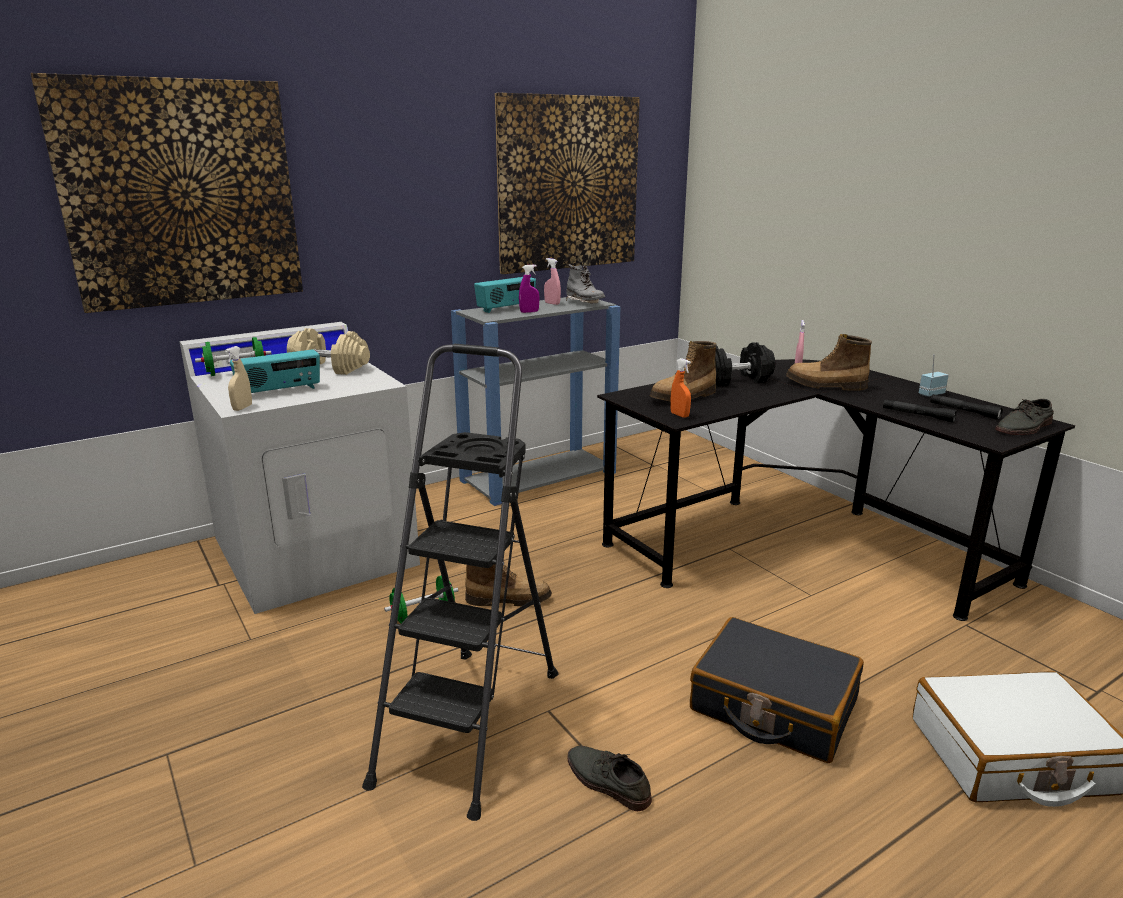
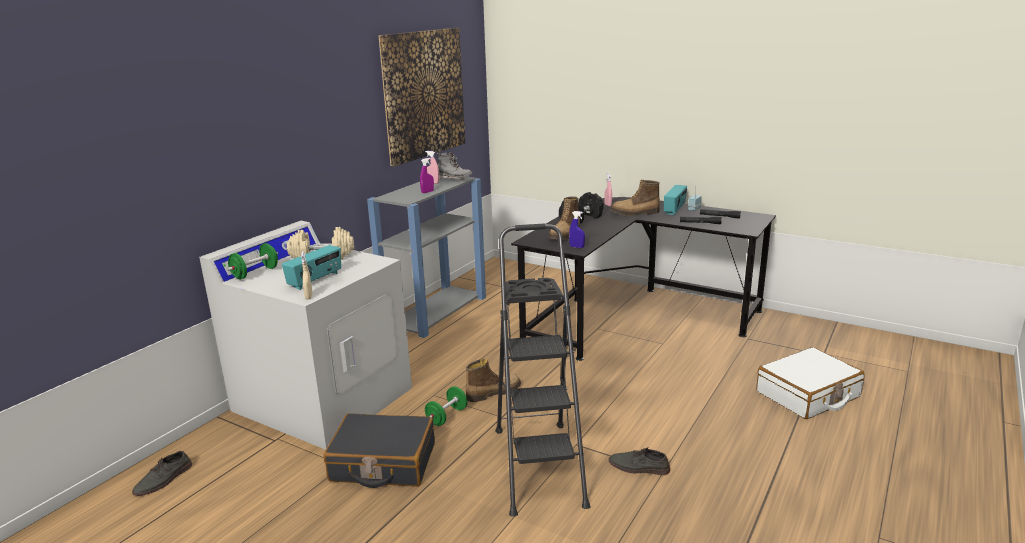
camera: 25 degrees left, 0 degrees up
(181, 194) = (193, 140): picture -> none
(506, 308) = (407, 192): radio -> radio (675, 209)
(679, 415) = (576, 247): orange spray bottle -> blue spray bottle
(773, 706) = (688, 405): black suitcase -> black suitcase (383, 463)
(1024, 427) = (755, 221): grey shoe -> grey shoe (164, 480)

